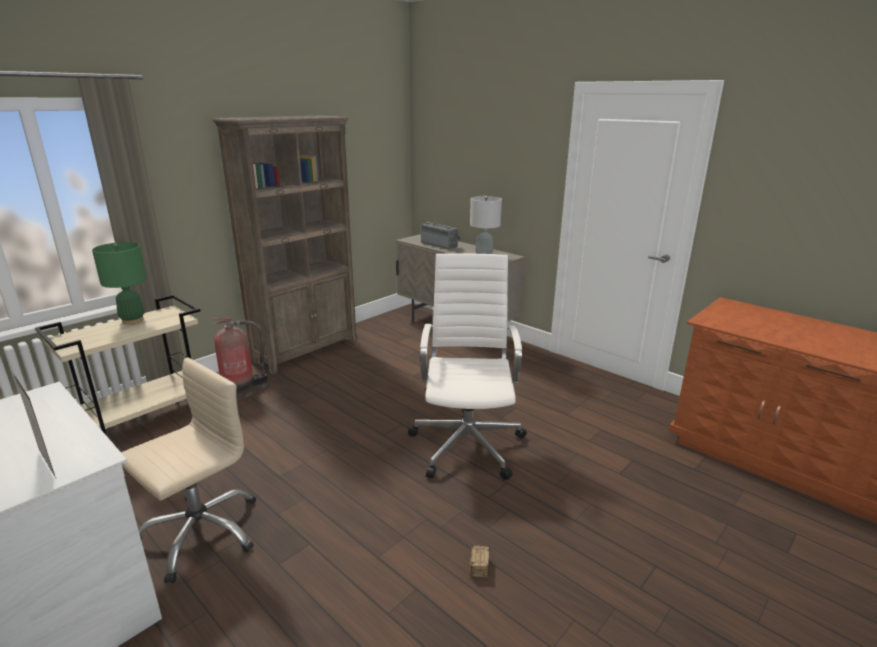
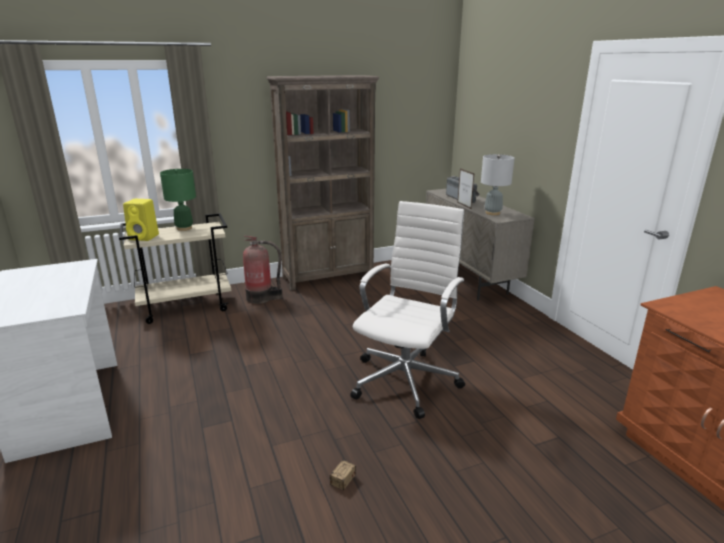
camera: 25 degrees right, 0 degrees up
(47, 463) = (45, 306): picture frame -> picture frame (464, 206)
(84, 341) = (145, 237): none -> yellow speaker
(200, 532) = (169, 390): beige office chair -> none

